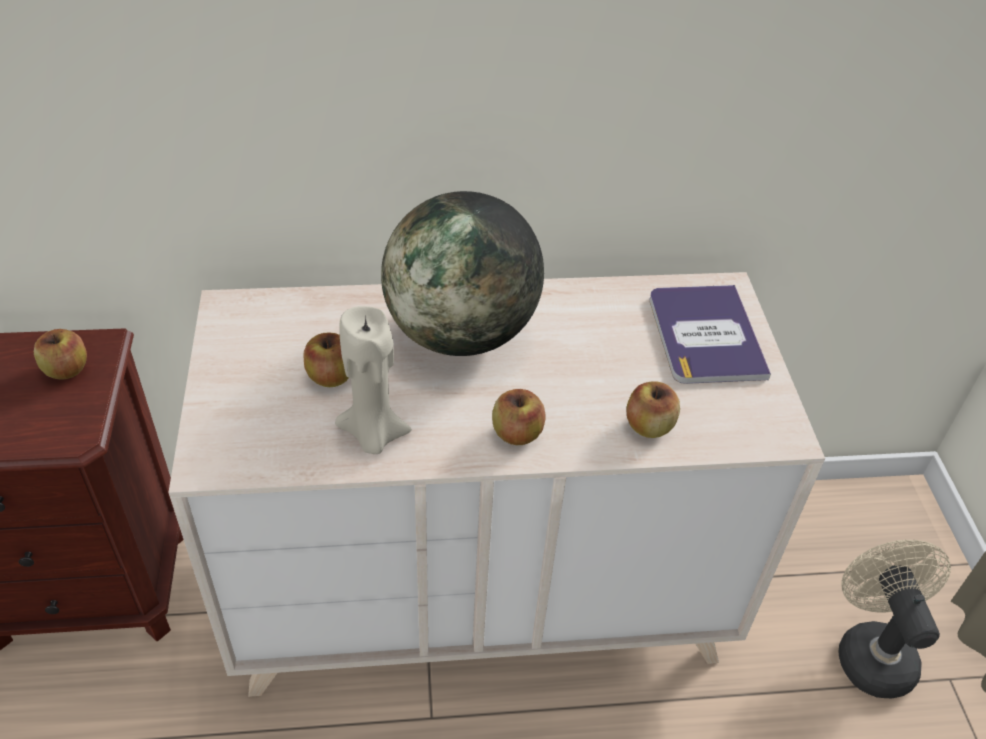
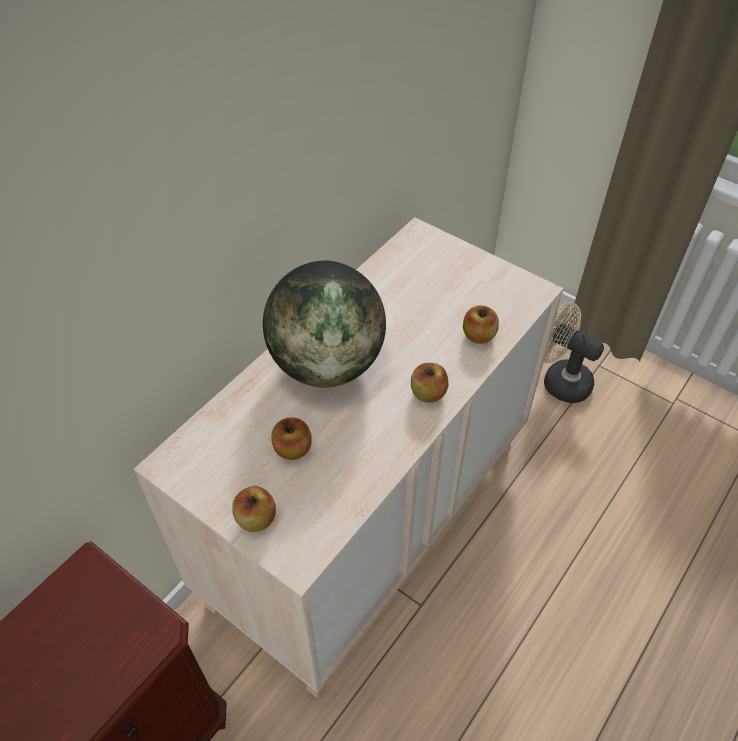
camera: 45 degrees left, 5 degrees up
(66, 369) = (86, 602): apple -> apple (256, 519)
(373, 435) = (362, 460): beige candle -> none
(705, 335) = (441, 267): book -> none

